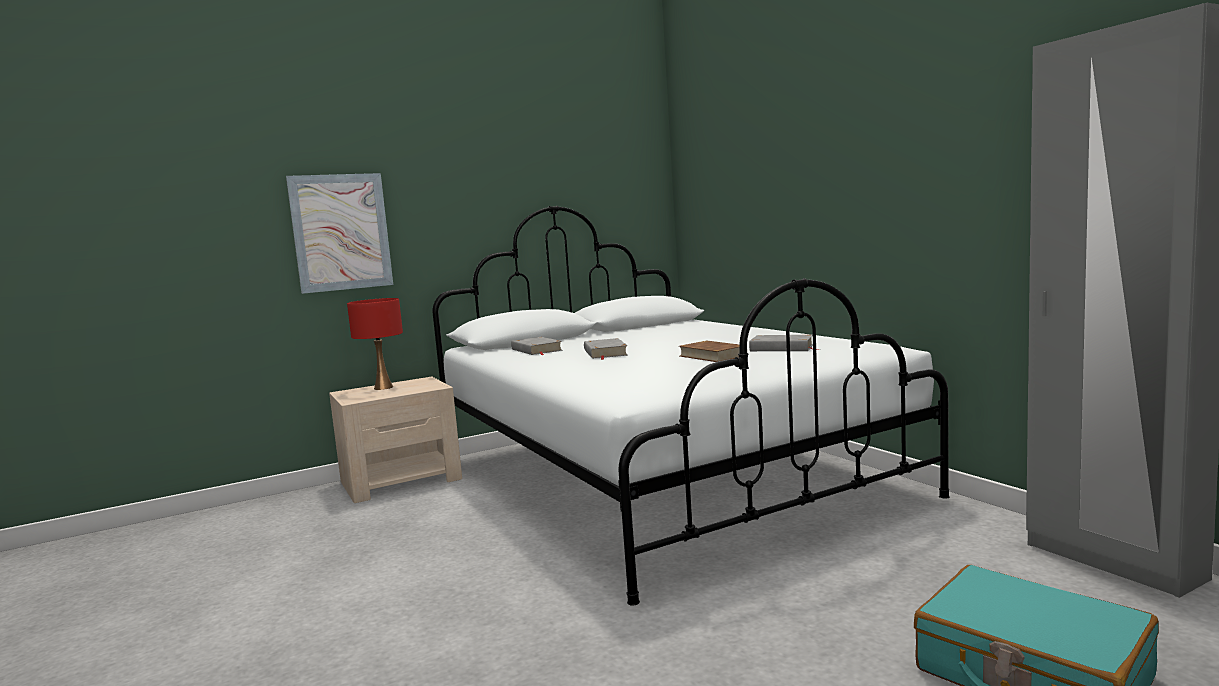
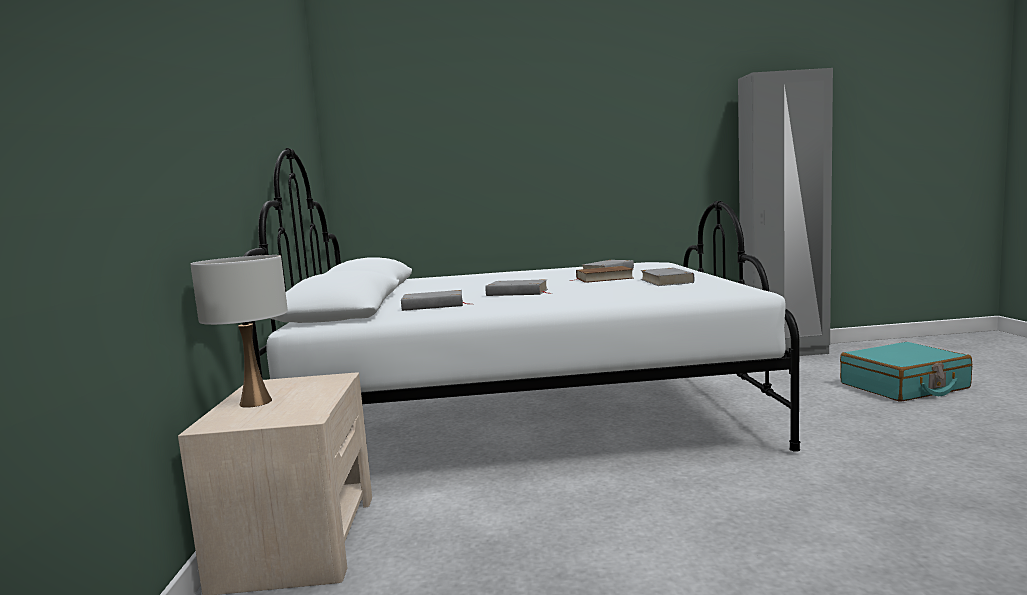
camera: 65 degrees left, 0 degrees up
(341, 232) = (153, 140): picture -> none
(383, 388) = (255, 402): red table lamp -> white table lamp
(696, 372) = (666, 281): none -> grey book

